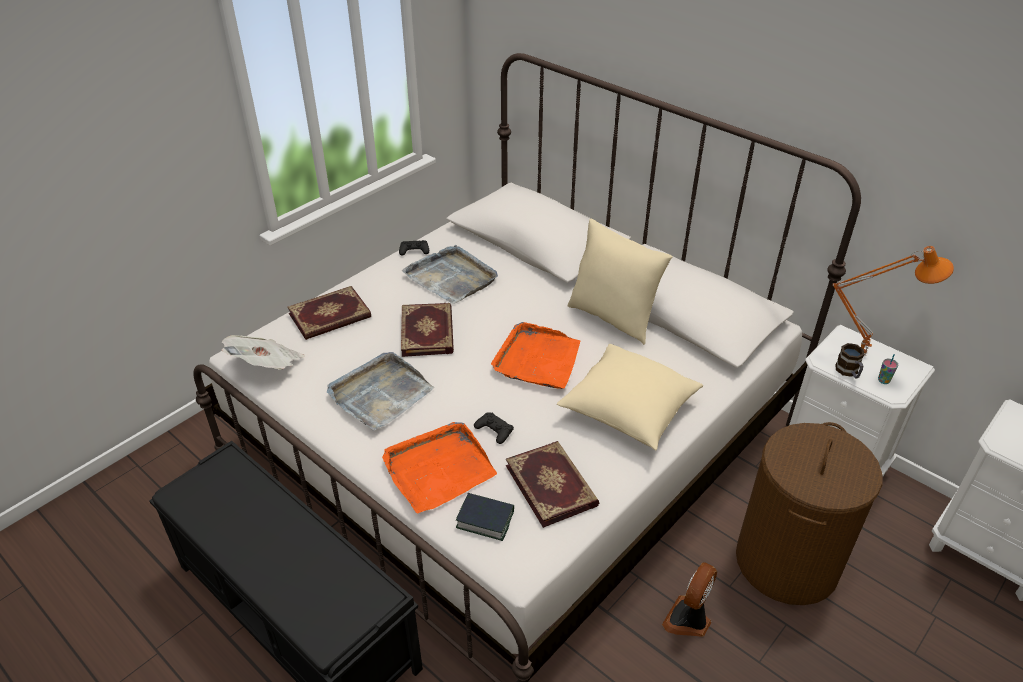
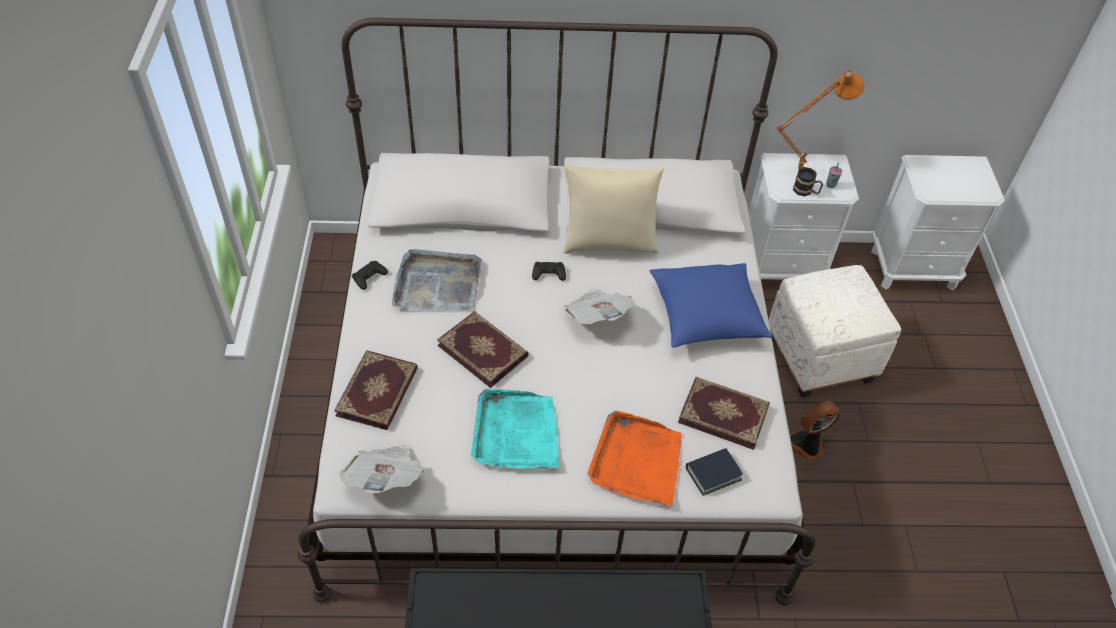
camera: 45 degrees left, 10 degrees up
(380, 394) = (516, 433): grey tray -> turquoise tray
(494, 430) = (637, 400): black game controller -> black game controller (548, 273)
(537, 359) = (597, 317): orange tray -> newspaper
(628, 411) = (706, 318): beige pillow -> blue pillow
(688, 620) = (806, 445): fan -> fan turned 75 degrees clockwise
(787, 562) = (821, 358): brown laundry basket -> white ottoman

